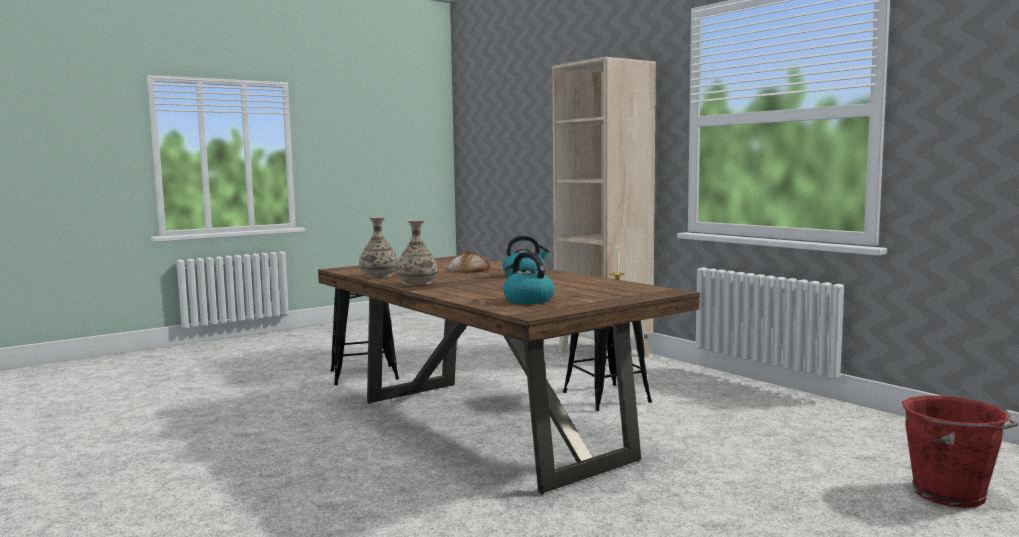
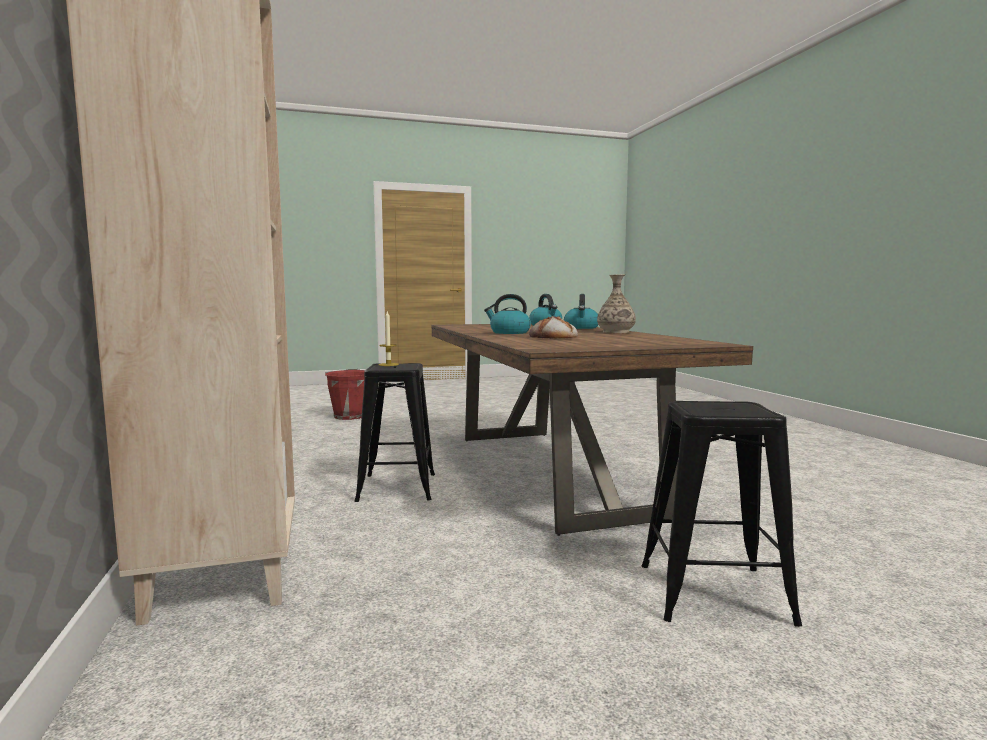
camera: 160 degrees left, 0 degrees up
(379, 276) = (656, 337): vase -> none
(464, 293) = (581, 328): none -> kettle

